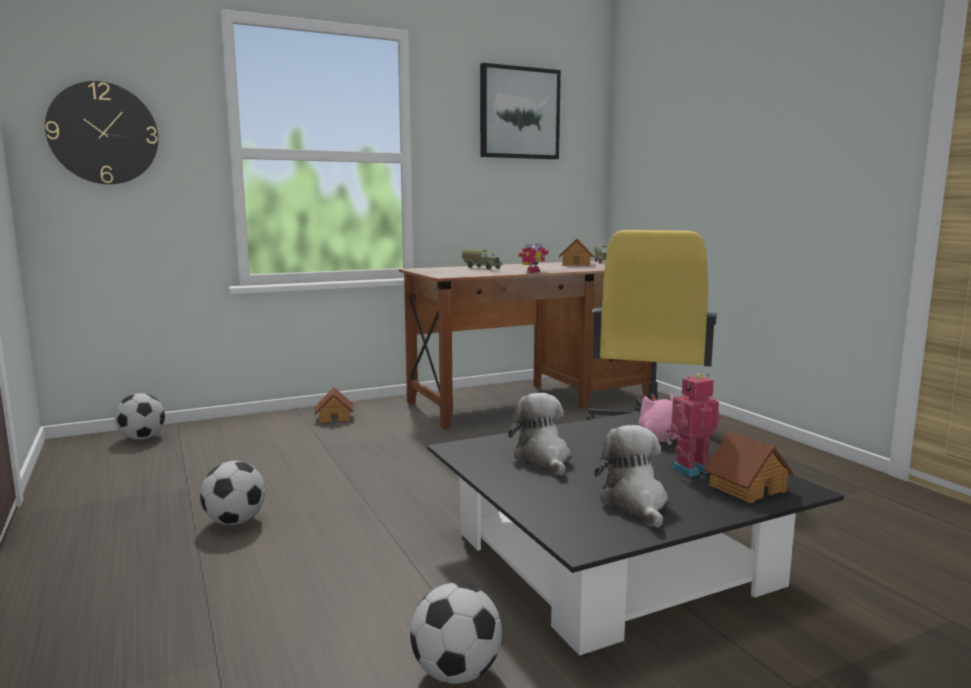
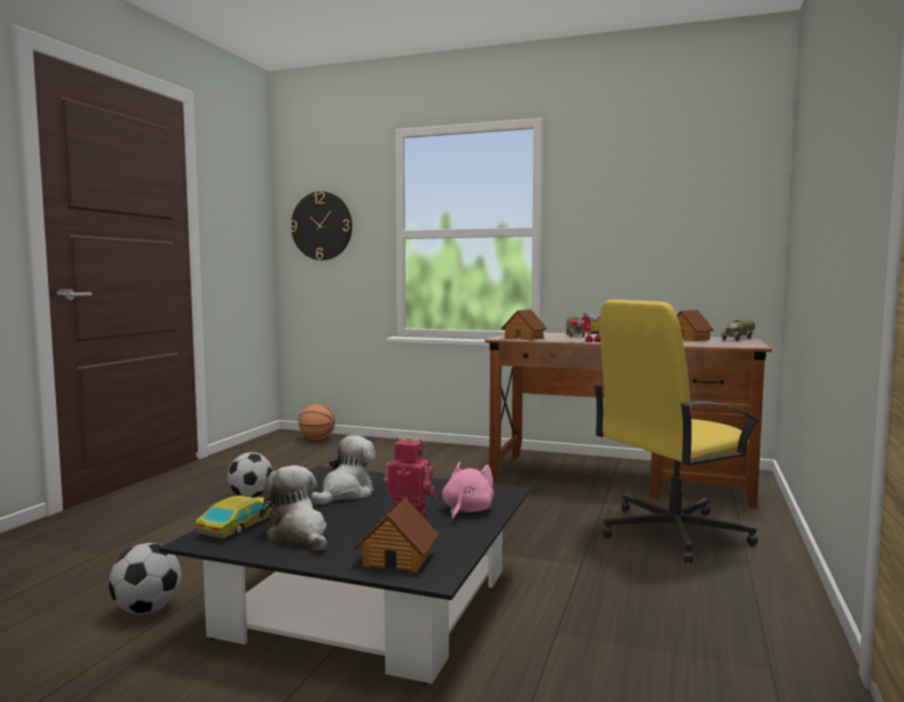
camera: 45 degrees right, 5 degrees down
(142, 438) = (317, 439): football -> basketball
(335, 417) = (441, 454): toy house -> toy house (524, 338)
(519, 113) = (661, 179): picture -> none
(563, 516) = (241, 525): none -> toy car
(635, 503) = (298, 535): plush toy -> plush toy turned 75 degrees counterclockwise

